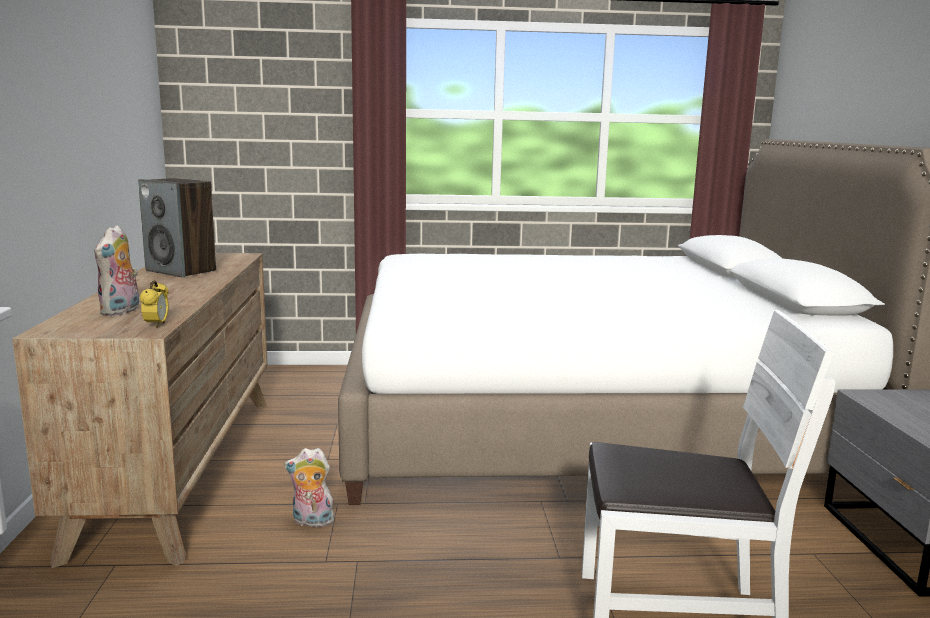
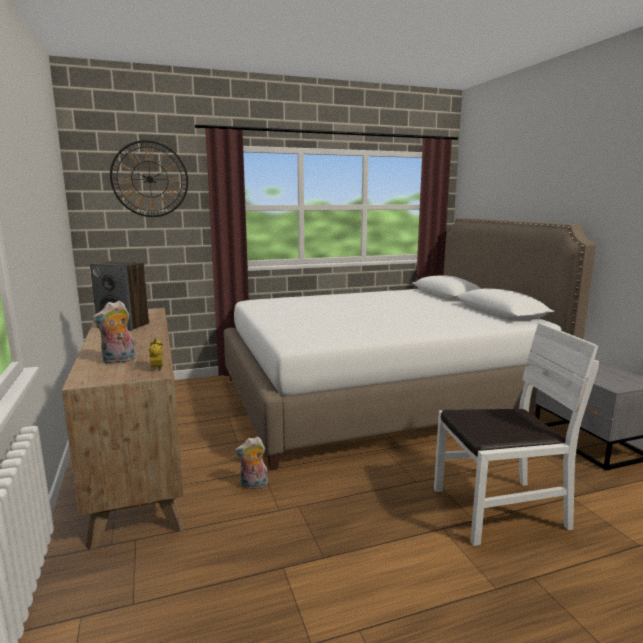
camera: 15 degrees left, 0 degrees up
(121, 311) = (119, 361): plush toy -> plush toy turned 60 degrees clockwise
(272, 68) = (150, 179): none -> wall clock

